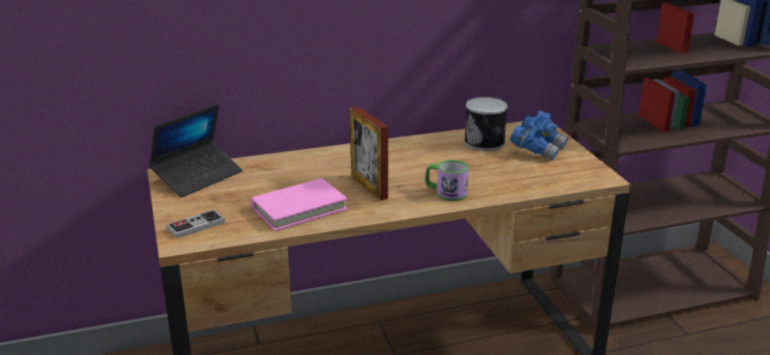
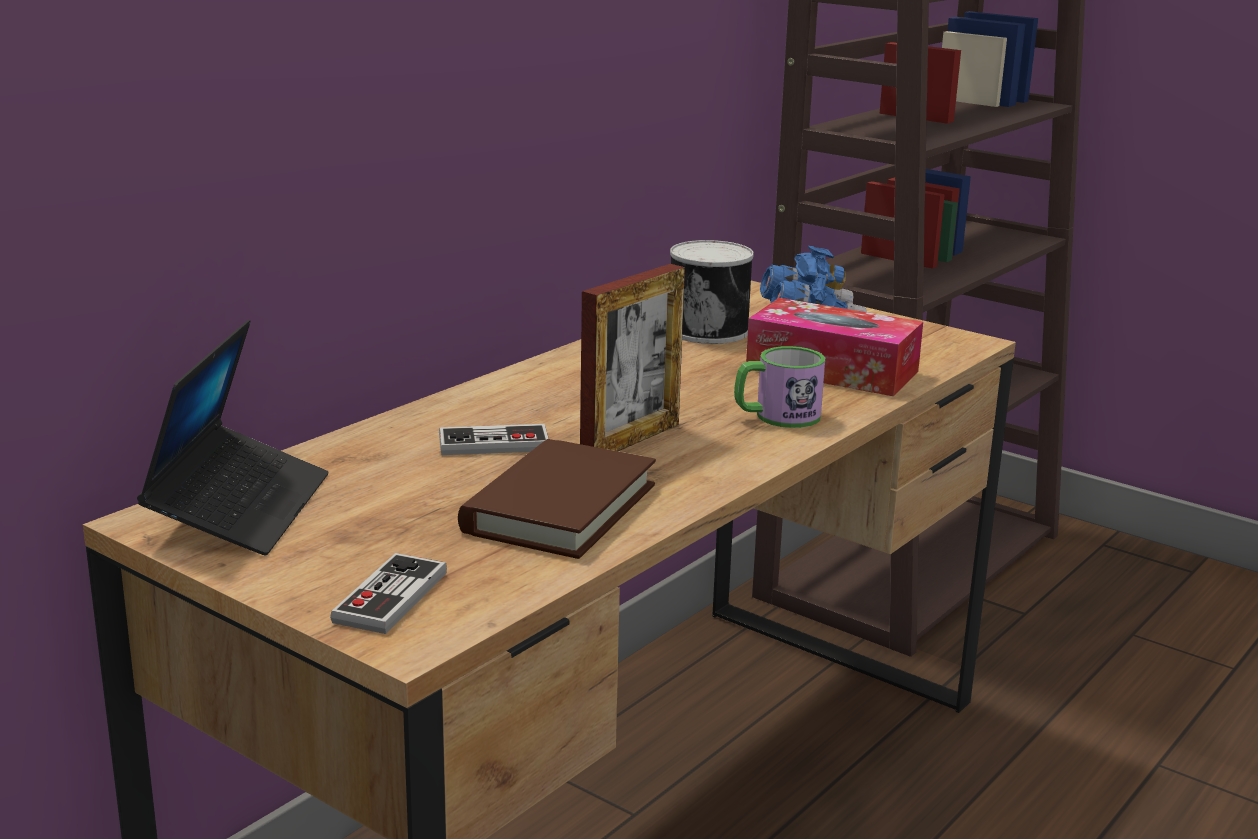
camera: 35 degrees left, 5 degrees down
(299, 208) = (559, 508): pink book -> brown book
(316, 174) = (494, 444): none -> game controller
(369, 187) = (630, 440): picture frame -> picture frame turned 75 degrees counterclockwise
(509, 176) = (832, 370): none -> tissue box

